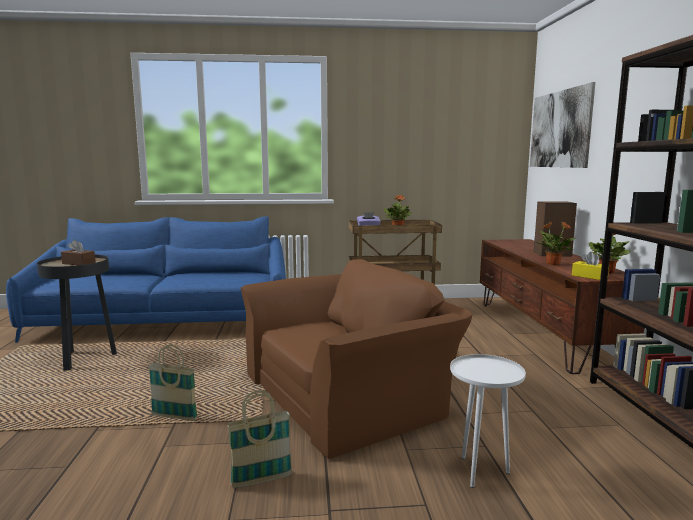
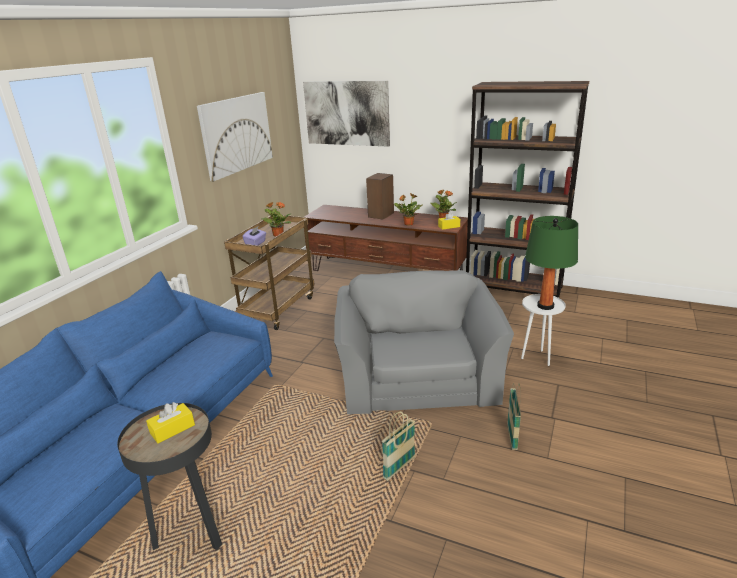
camera: 60 degrees left, 15 degrees up
(79, 263) = (172, 429): brown tissue box -> yellow tissue box
(347, 393) = (417, 374): brown armchair -> grey armchair
(416, 135) = (236, 134): none -> picture
(485, 373) = (545, 306): none -> green table lamp

